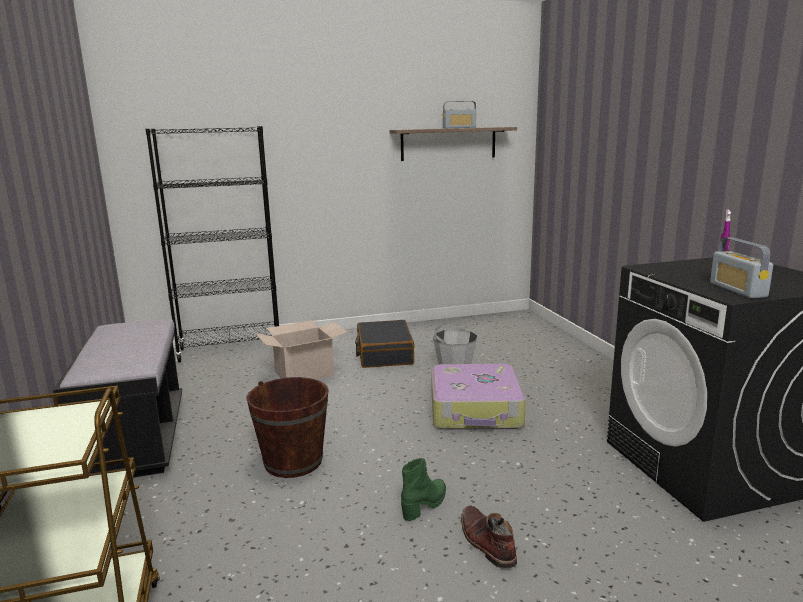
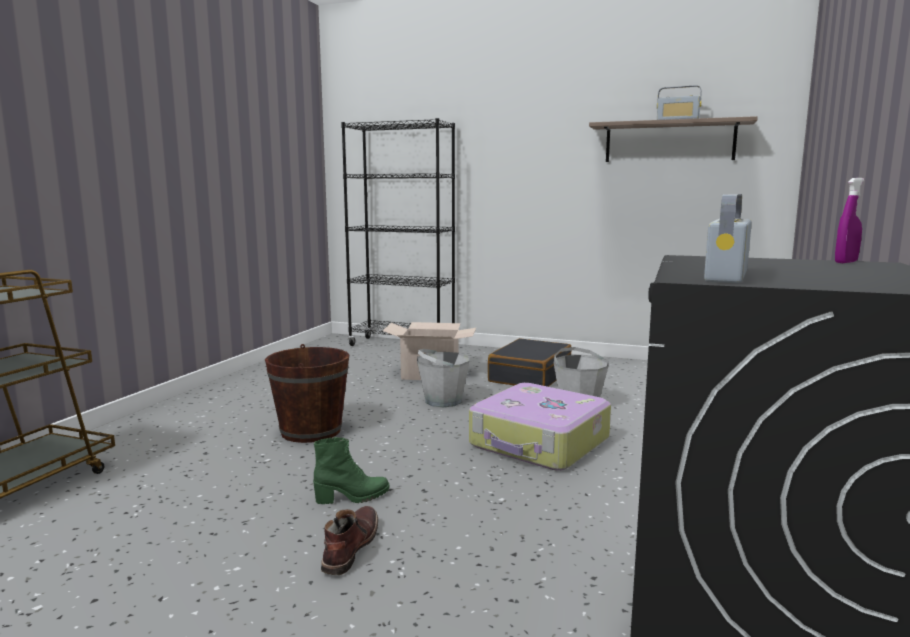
camera: 35 degrees right, 5 degrees down
(136, 440) = (240, 386): black bench -> none
(355, 396) = (443, 401): none -> grey bucket

